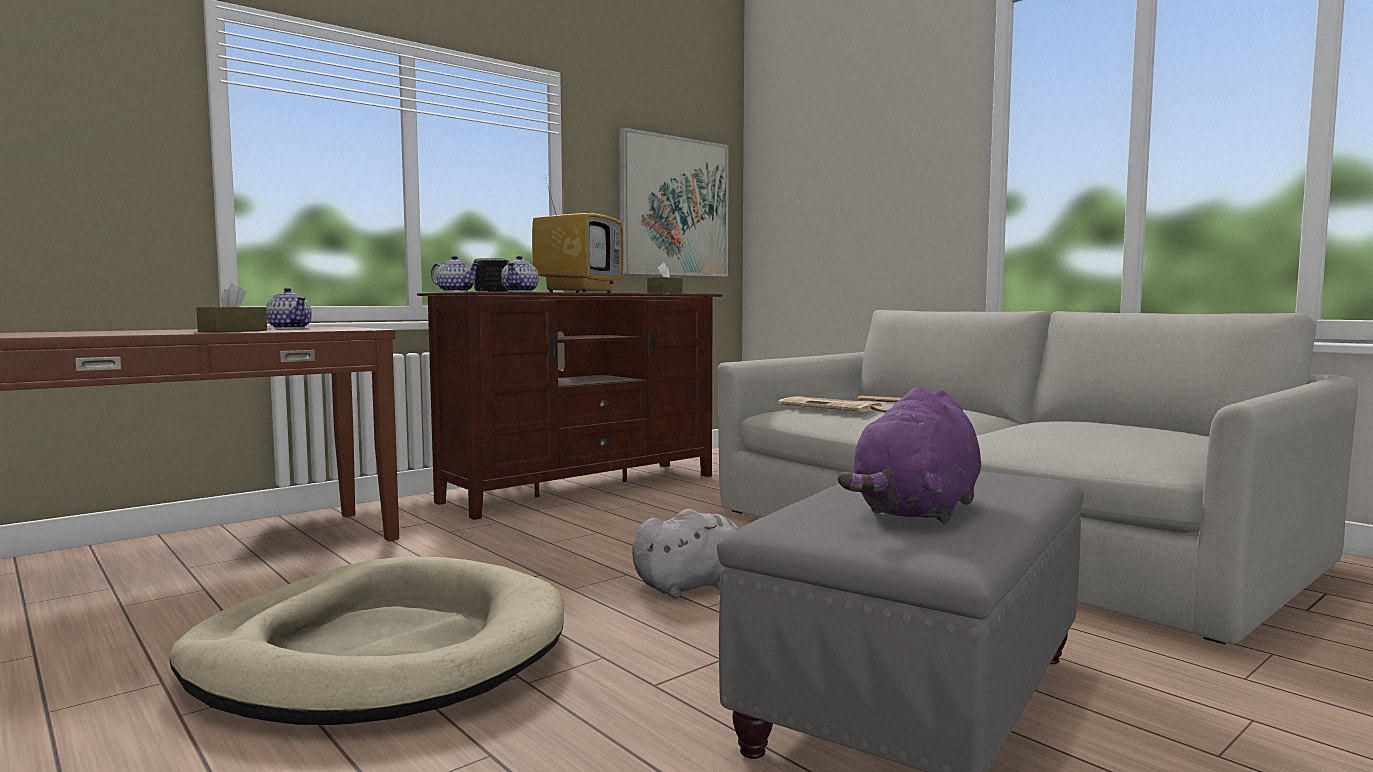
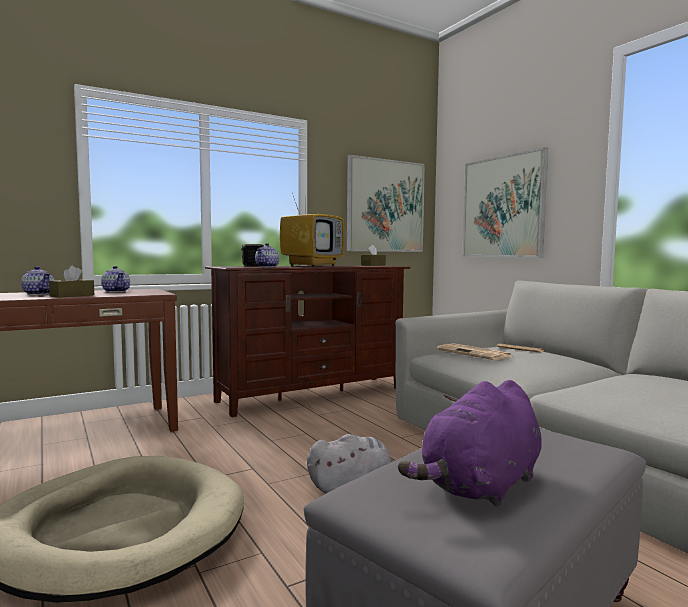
camera: 10 degrees right, 0 degrees up
(455, 291) = (227, 266): teapot -> teapot (39, 294)
(847, 209) = (503, 207): none -> picture

